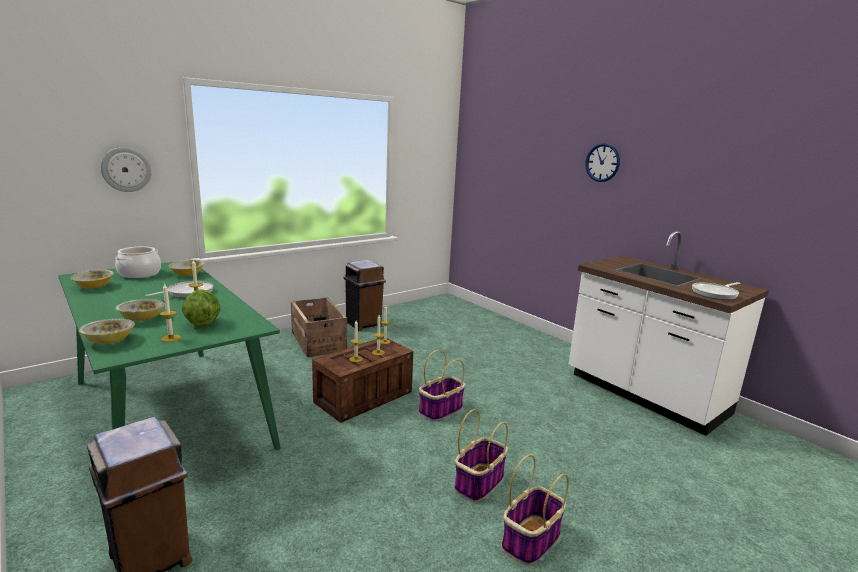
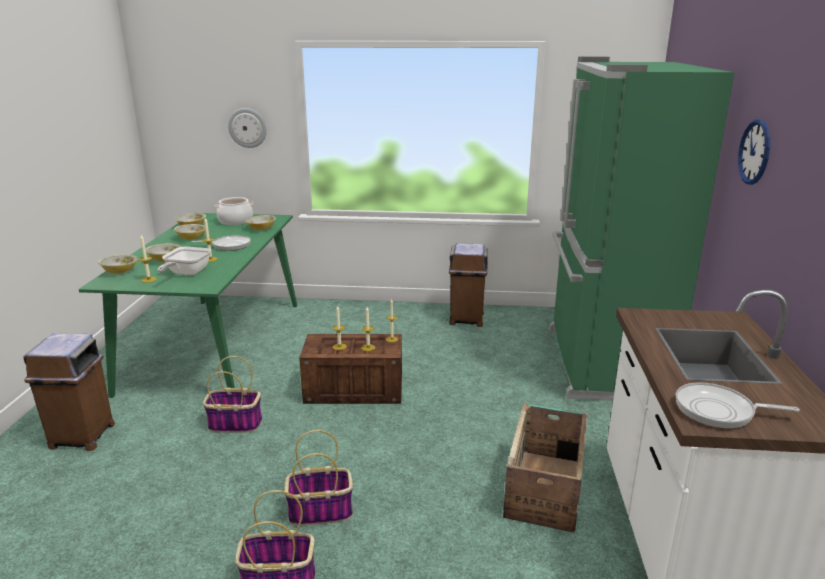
camera: 45 degrees right, 5 degrees up
(124, 295) = (191, 238): none -> bowl
(202, 323) = (186, 273): lettuce -> frying pan
(318, 341) = (398, 323): crate -> crate (545, 487)
(440, 410) = (397, 432): basket -> basket (234, 424)
(482, 326) = (601, 363): none -> green fridge

